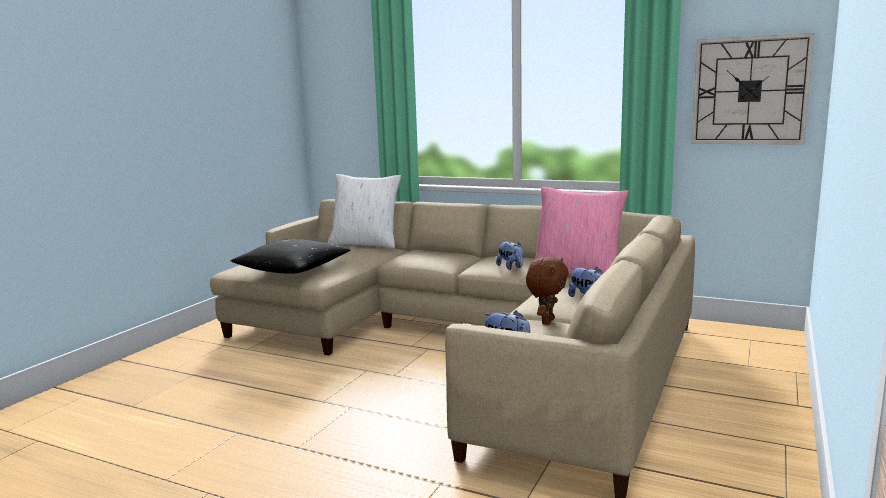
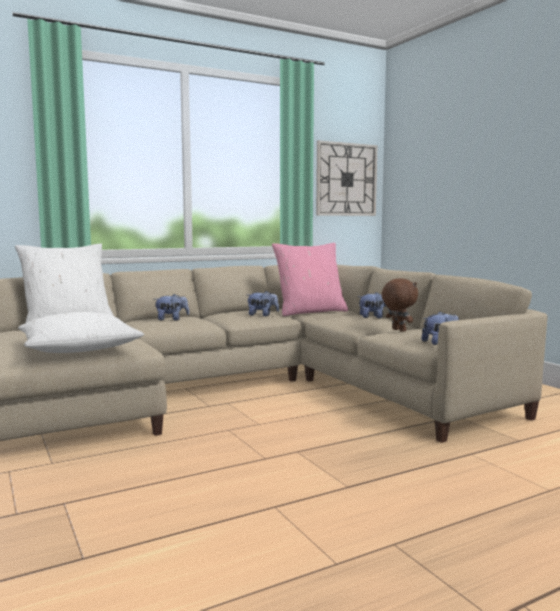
camera: 55 degrees left, 5 degrees down
(293, 269) = (79, 349): black pillow -> white pillow
(433, 255) = (171, 319): none -> plush toy

